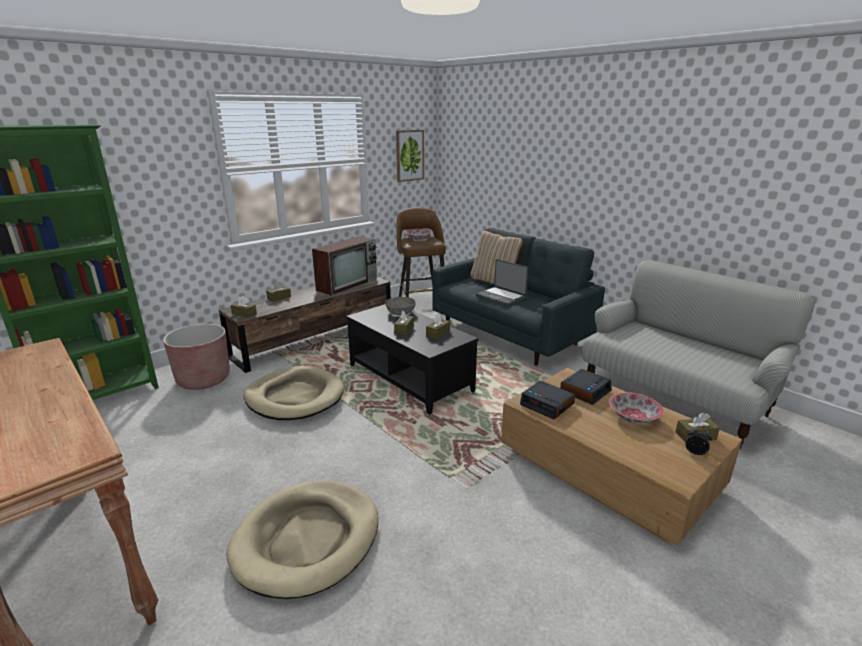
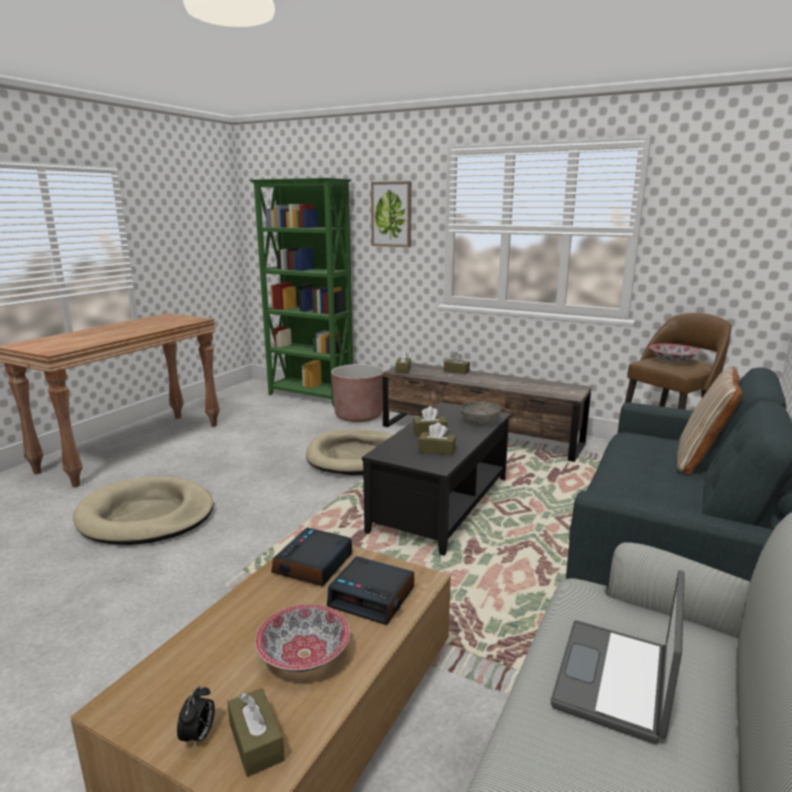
camera: 70 degrees right, 5 degrees down
(348, 284) = (537, 386): television -> none
(409, 155) = (735, 230): picture -> picture (391, 214)
(501, 296) = (636, 473): laptop -> laptop (616, 680)

